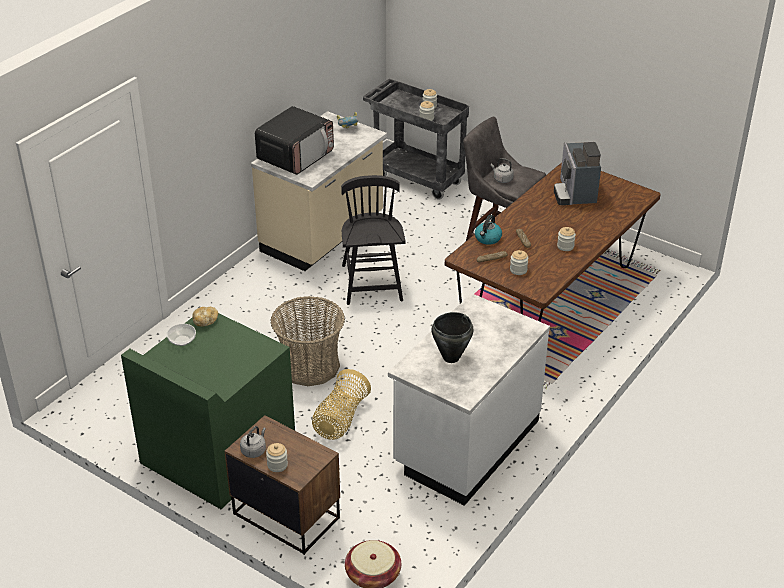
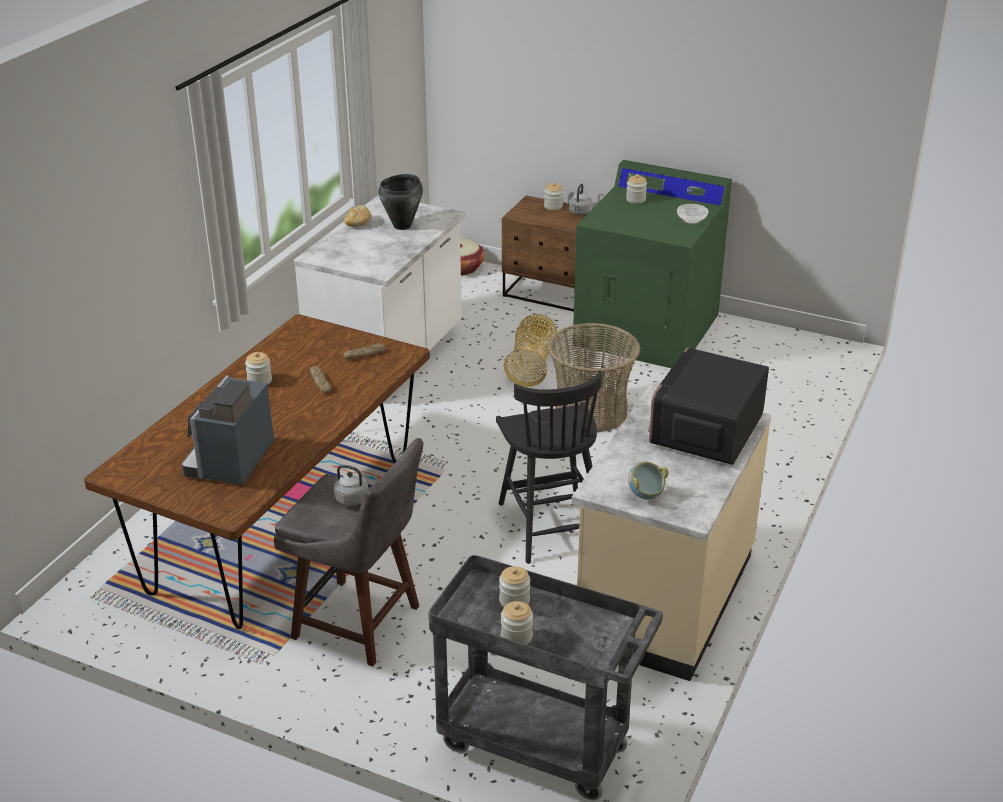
camera: 170 degrees right, 5 degrees down
(205, 321) = (680, 236): bread -> bread (358, 224)
(488, 238) = (371, 380): kettle -> none
(518, 270) = (328, 345): jar -> jar (636, 199)
(575, 193) = (230, 462): coffee machine -> coffee machine turned 150 degrees counterclockwise

